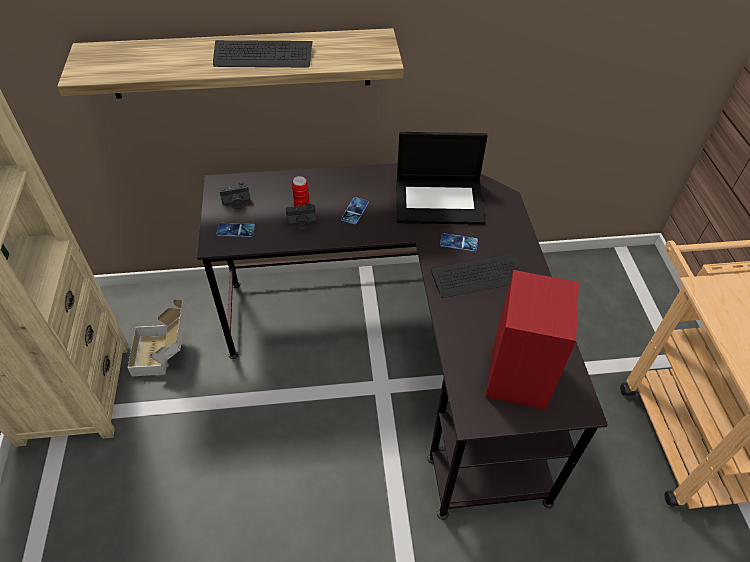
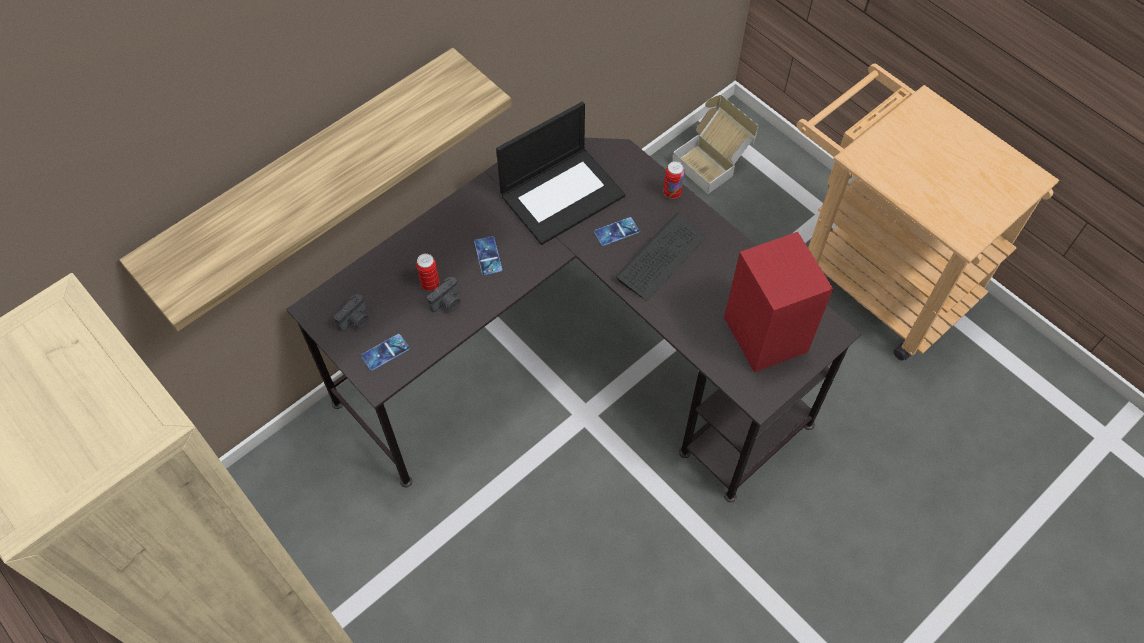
camera: 35 degrees left, 10 degrees up
(165, 354) = (331, 529): cardboard box -> cardboard box (712, 162)
(263, 56) = (356, 159): keyboard -> none
(523, 240) = (672, 193): none -> can

